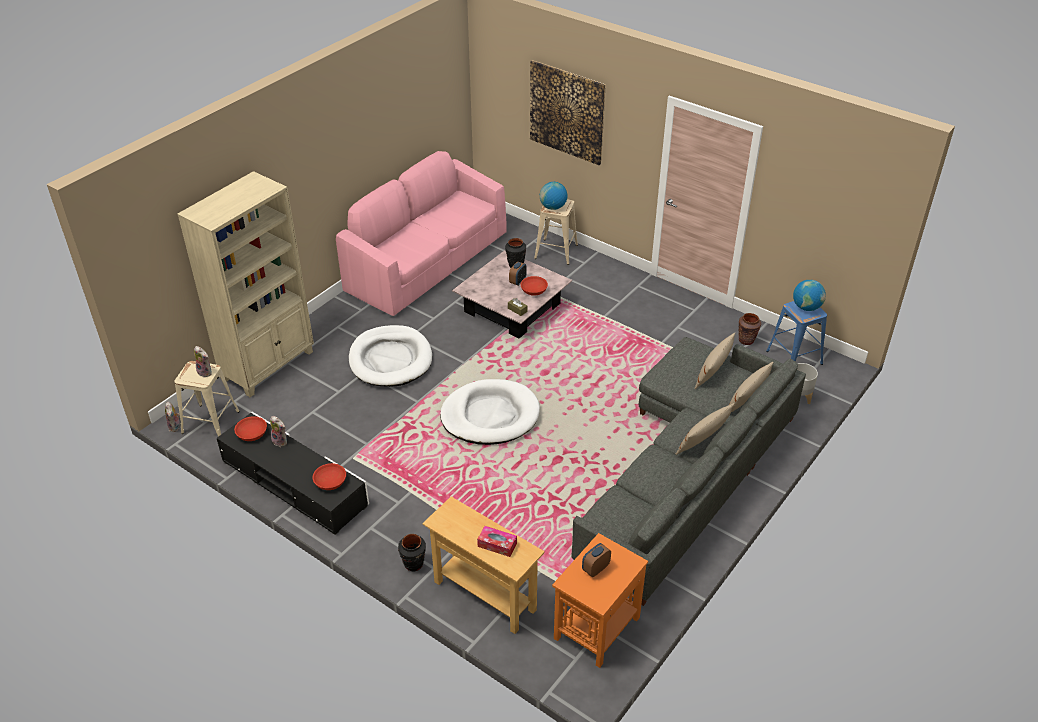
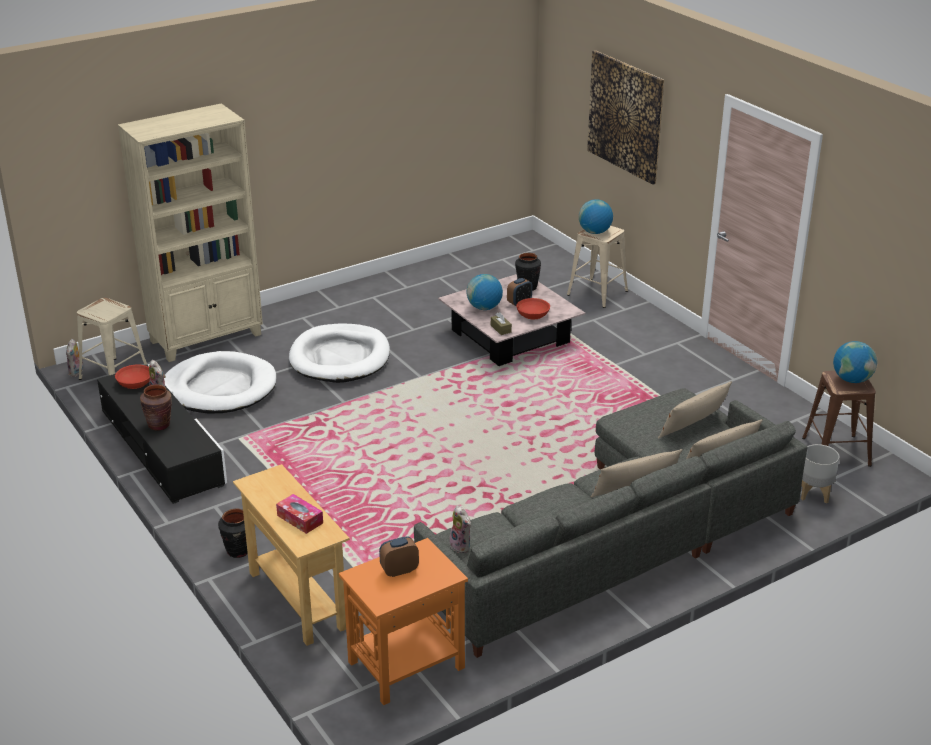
camera: 20 degrees right, 10 degrees down
(206, 372) = (113, 309): plush toy -> plush toy (462, 546)
(330, 481) = (185, 442): red bowl -> none
(427, 263) = (440, 278): pink sofa -> none
(490, 416) = (417, 432): white dog bed -> white dog bed (219, 388)
(493, 292) = (484, 308): none -> globe
(746, 340) = (782, 422): brown vase -> brown vase (159, 425)
(794, 357) = (837, 451): blue stool -> brown stool

